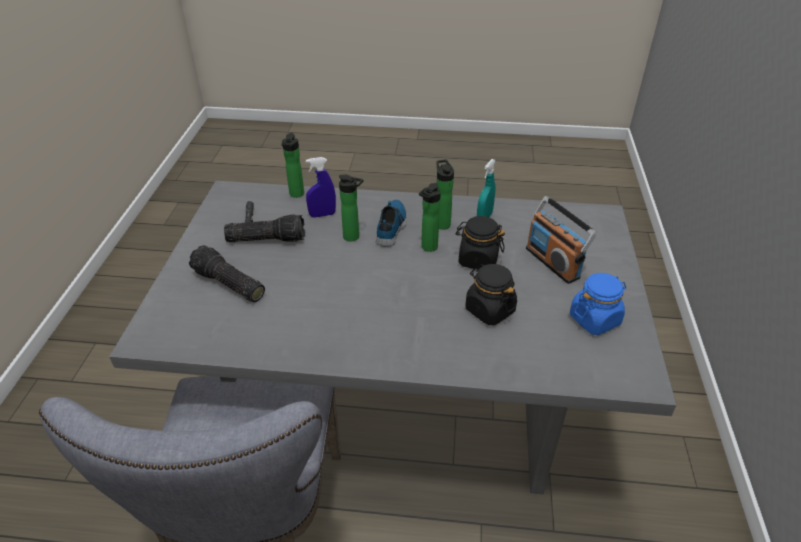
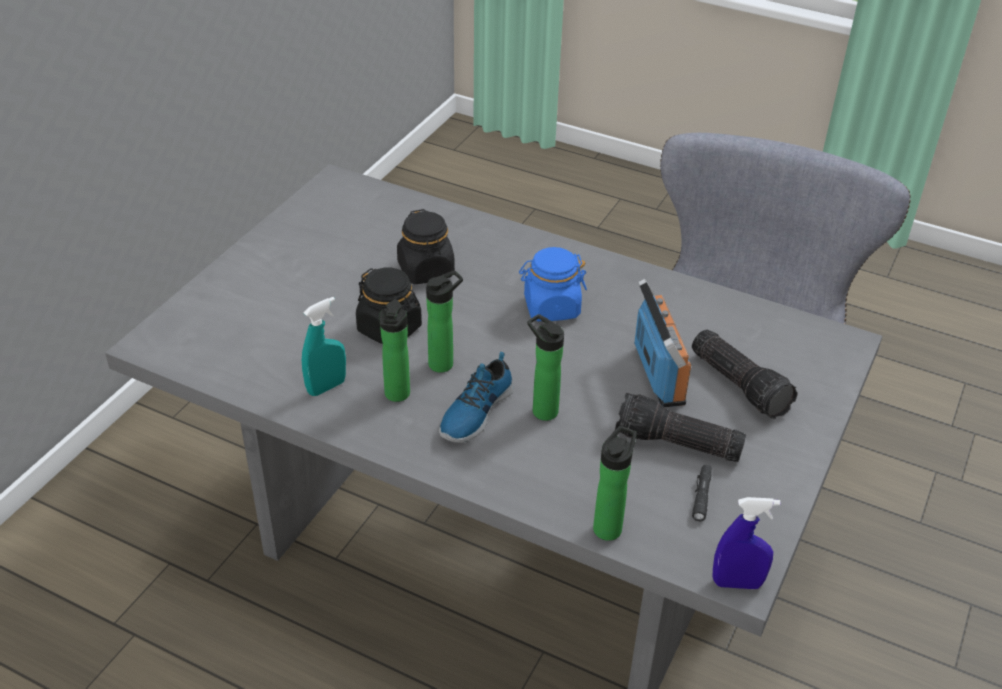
camera: 160 degrees left, 0 degrees up
(322, 215) = (575, 466): blue spray bottle -> blue spray bottle (737, 583)
(553, 262) = (299, 300): radio -> radio (659, 374)
(594, 319) = (322, 234): blue jar -> blue jar (551, 307)

